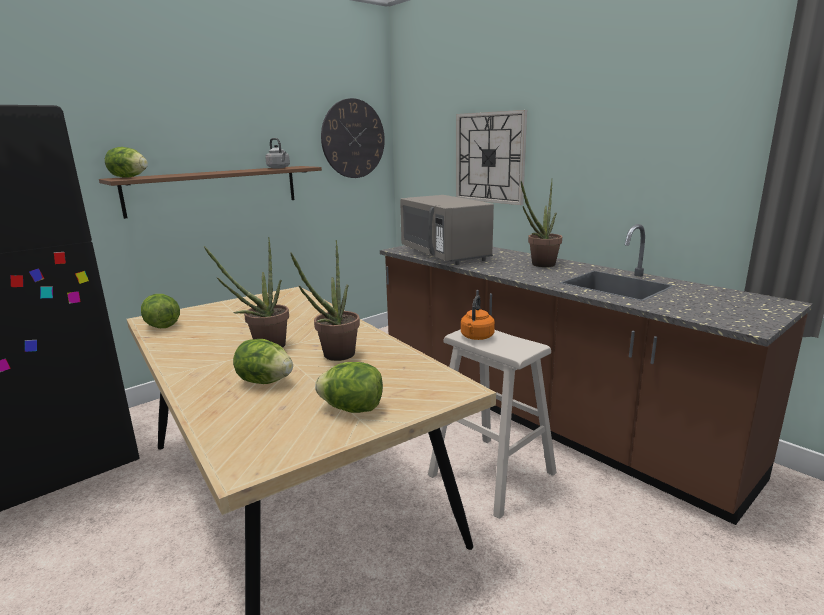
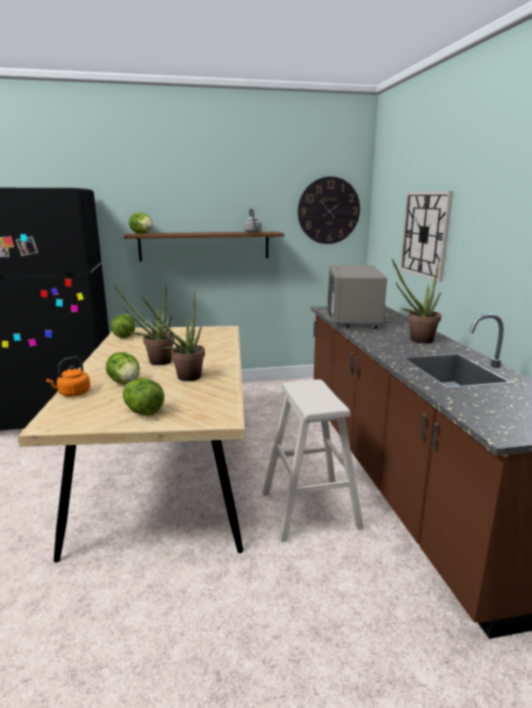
camera: 30 degrees right, 0 degrees up
(476, 337) = (303, 389): orange kettle -> orange kettle (72, 393)

